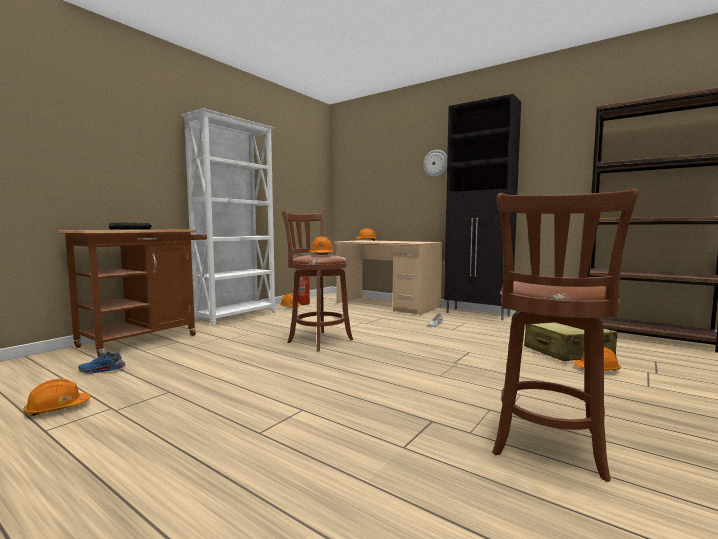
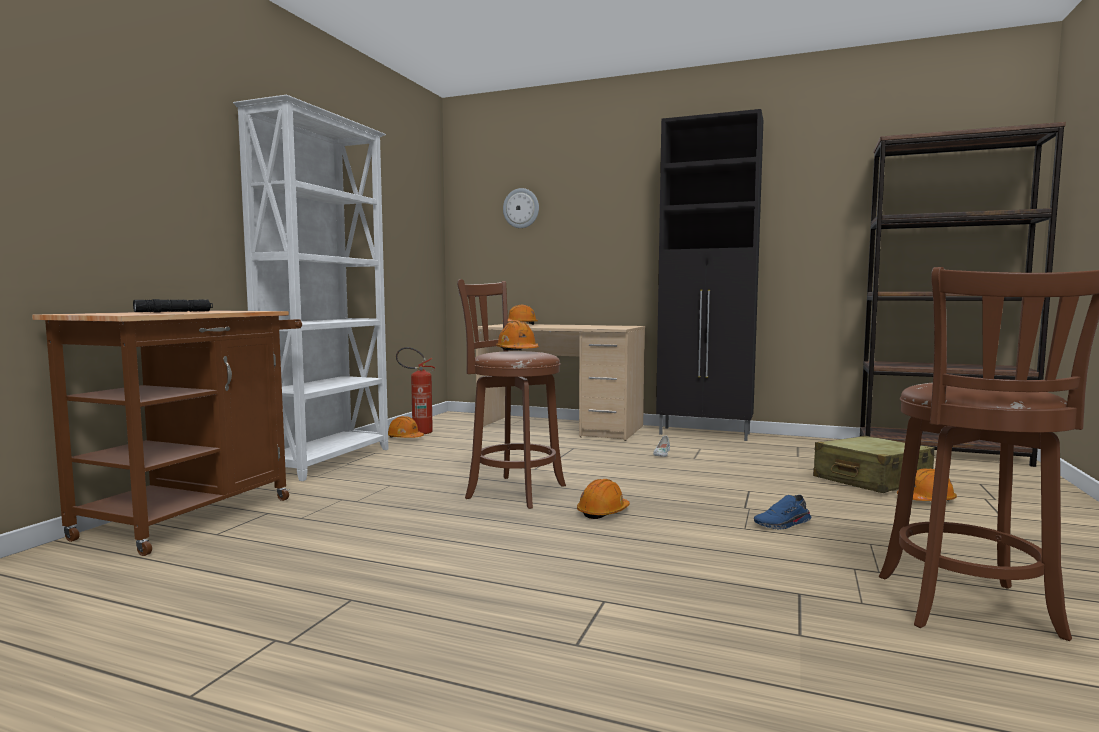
camera: 15 degrees left, 0 degrees up
(57, 408) = (167, 655): orange hard hat -> orange hard hat (603, 512)
(101, 371) = (176, 578): blue shoe -> blue shoe (783, 524)
(436, 163) = (631, 204): wall clock -> wall clock (521, 208)

